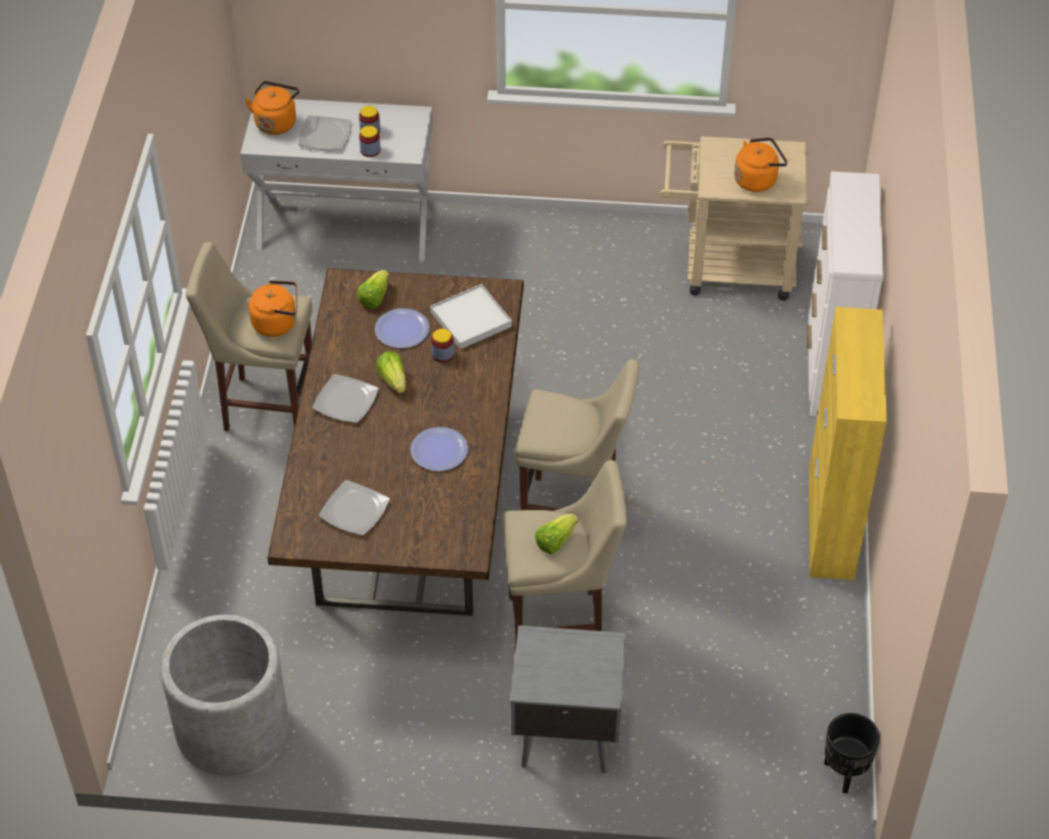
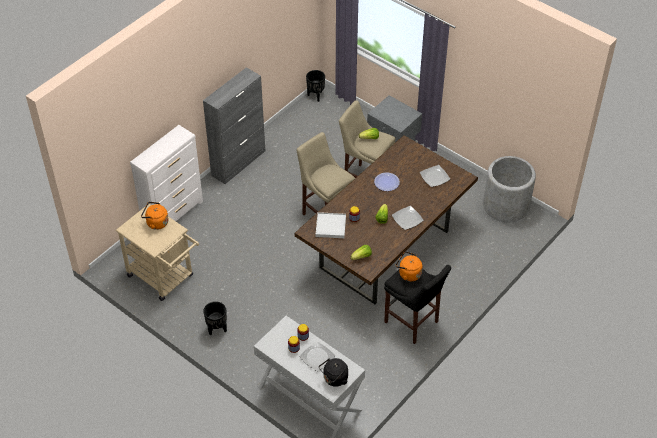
camera: 145 degrees left, 0 degrees up
(265, 406) = (413, 323): beige stool -> black stool
(276, 122) = (334, 379): orange kettle -> black kettle
(402, 330) = (362, 236): plate -> none
(570, 243) = (217, 329): none -> black planter
(830, 523) = (239, 163): yellow cabinet -> grey cabinet

